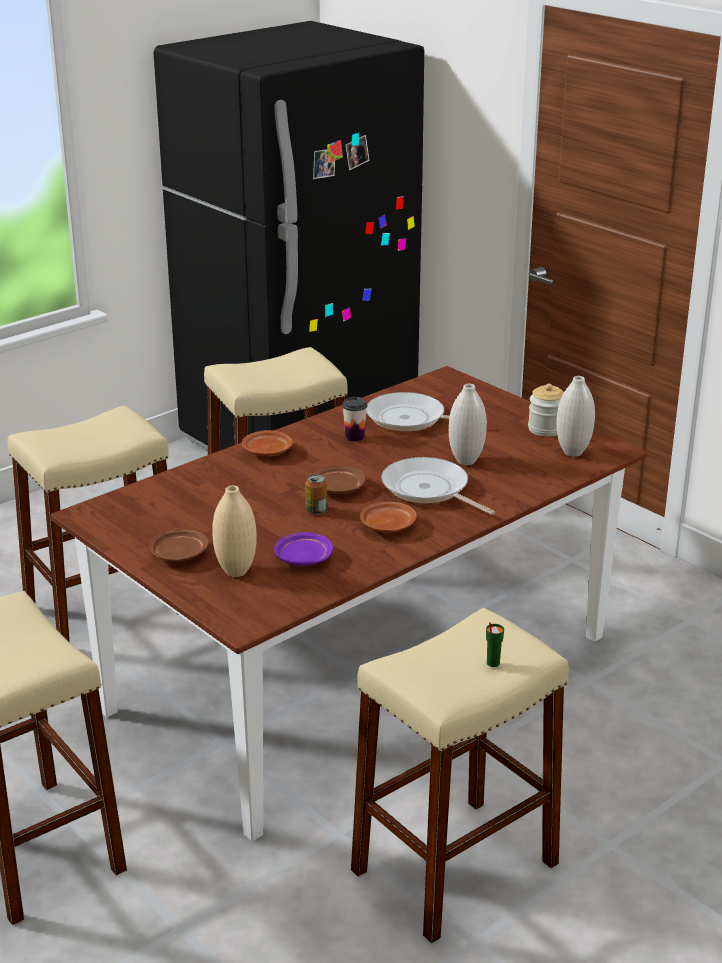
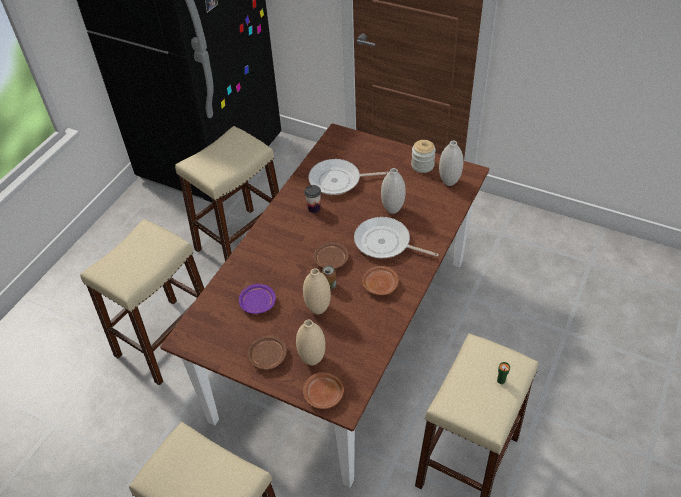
camera: 20 degrees left, 20 degrees up
(267, 452) = (267, 239): brown plate -> brown plate (324, 395)
(282, 528) = (318, 309): none -> beige vase
(303, 558) = (346, 332): purple plate -> purple plate (257, 303)

